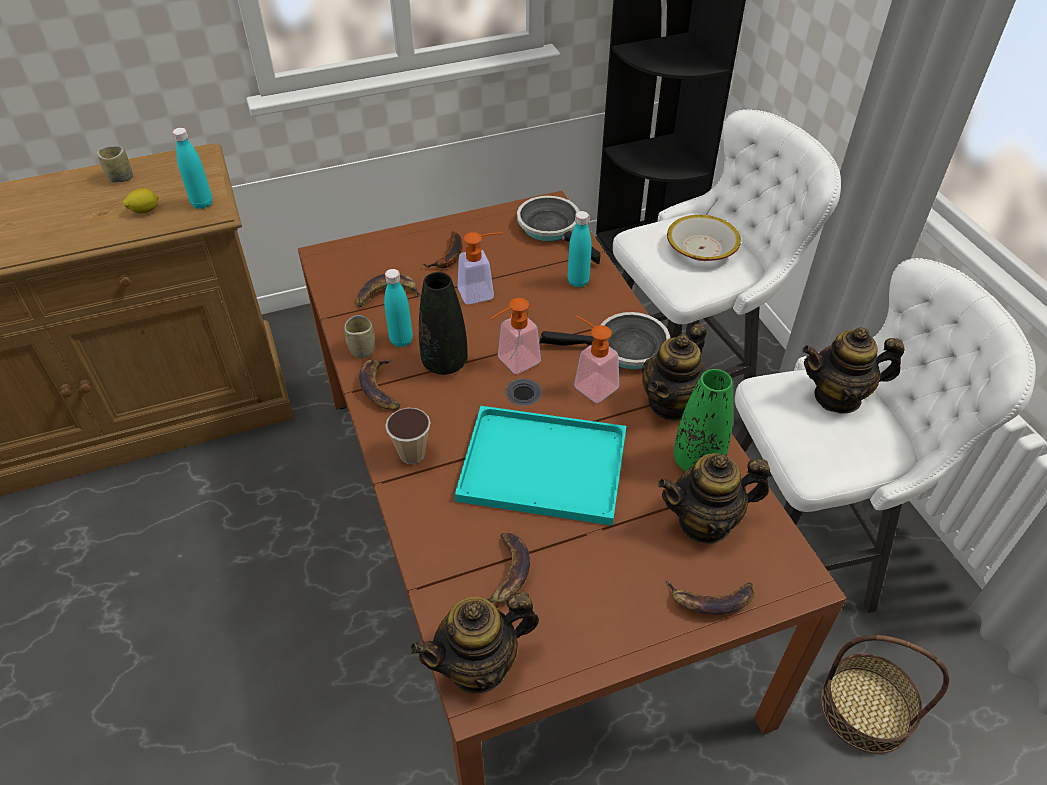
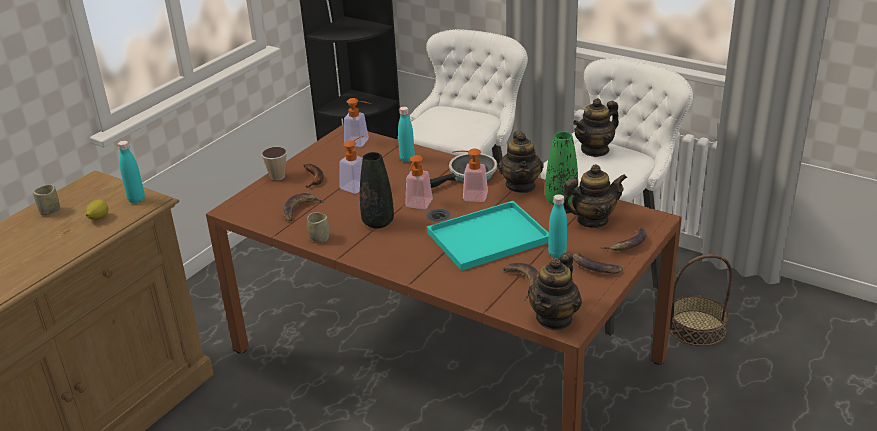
camera: 35 degrees left, 15 degrees down
(380, 388) = (354, 248): banana -> banana (594, 267)
(401, 340) = (338, 224): turquoise bottle -> turquoise bottle (557, 254)
(412, 454) = (412, 265): cup -> cup (277, 176)
(552, 229) = (361, 143): frying pan -> soap dispenser
(701, 249) = (456, 120): bowl -> none
(705, 522) = (592, 220): teapot -> teapot turned 150 degrees counterclockwise

